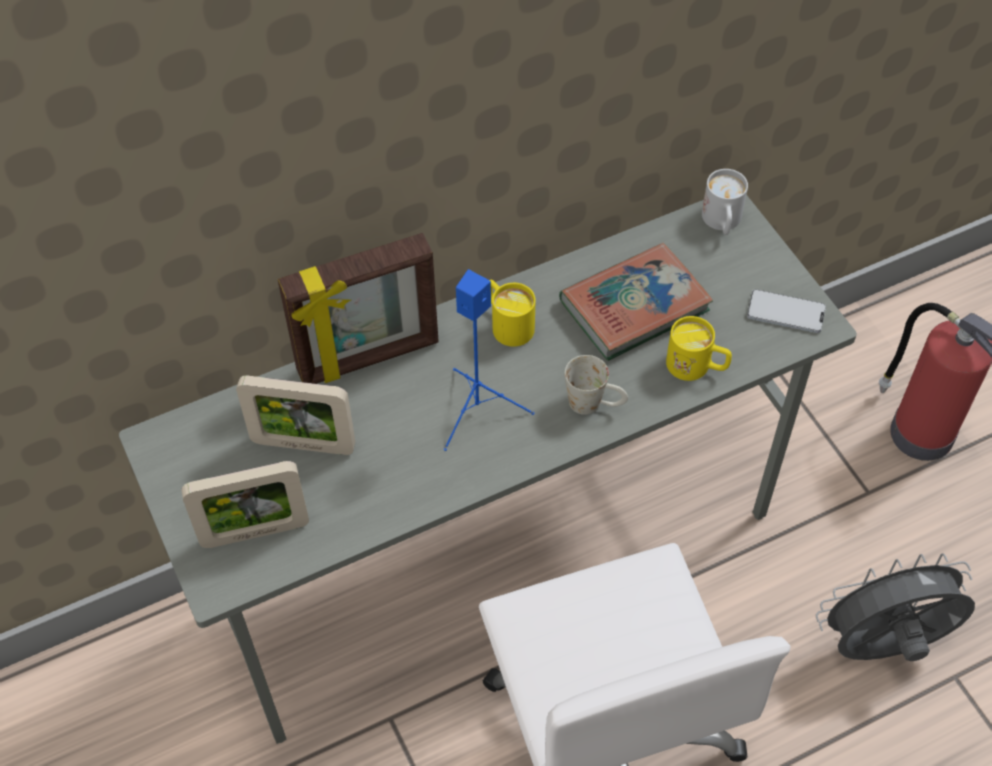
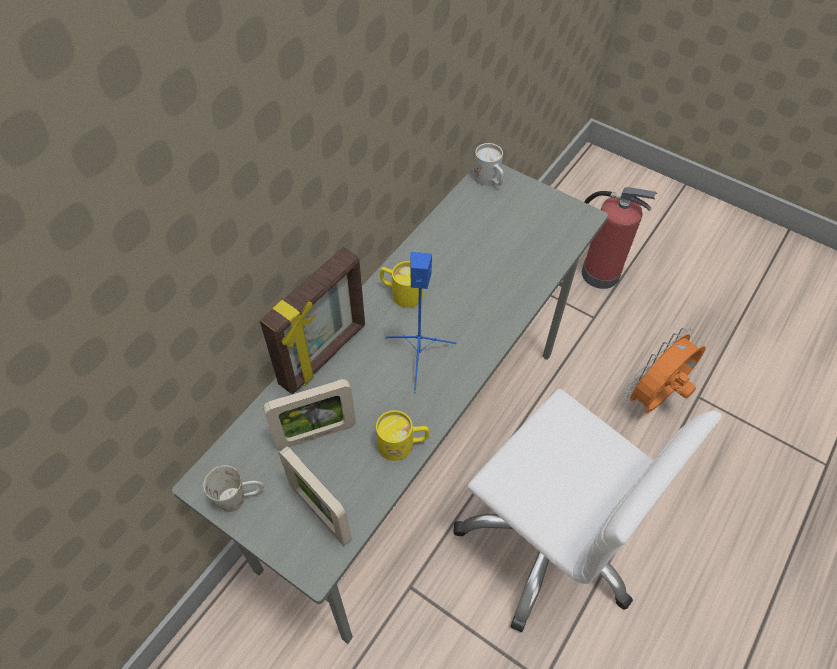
camera: 30 degrees left, 0 degrees up
(255, 532) = (320, 513): picture frame -> picture frame turned 90 degrees clockwise
(595, 404) = (489, 320): white mug -> white mug (240, 497)
(634, 306) = (472, 250): book -> none
(697, 367) = (534, 271): yellow mug -> yellow mug (403, 444)
(785, 312) = (561, 217): phone -> none
(882, 647) = (654, 399): grey fan -> orange fan

